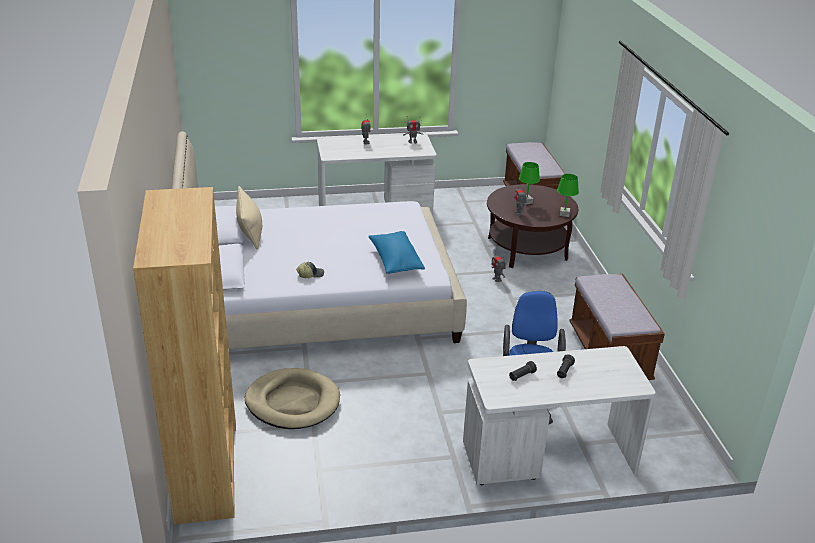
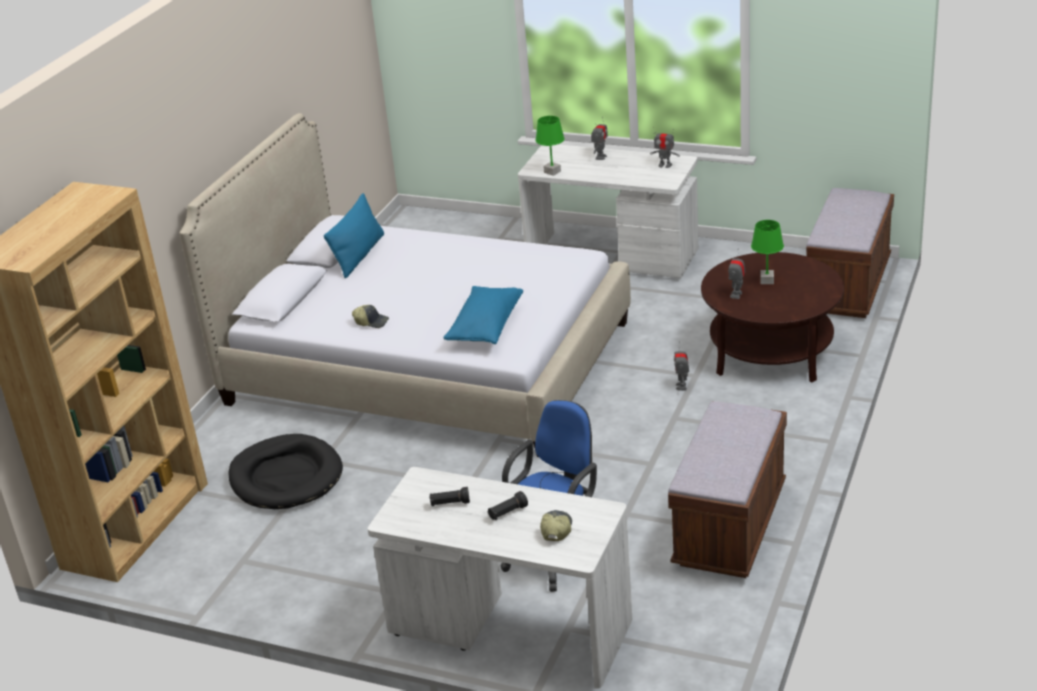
camera: 35 degrees right, 0 degrees up
(250, 232) = (359, 255): beige pillow -> blue pillow
(293, 402) = (286, 477): beige dog bed -> black dog bed
(564, 214) = (803, 309): green table lamp -> green table lamp (552, 172)
(605, 373) = (556, 529): none -> cap

